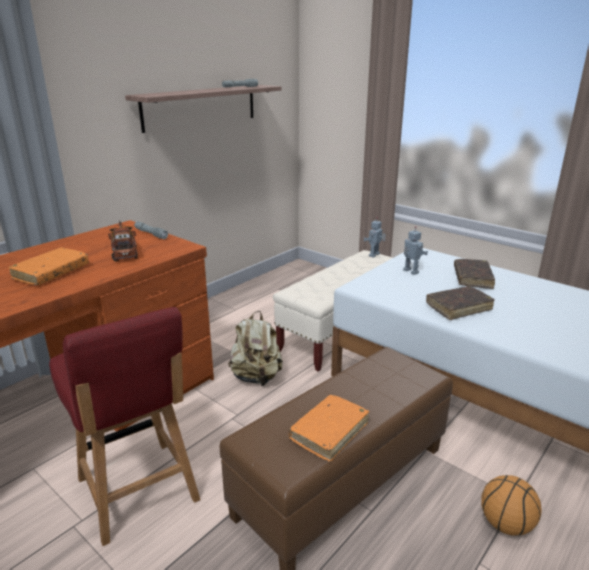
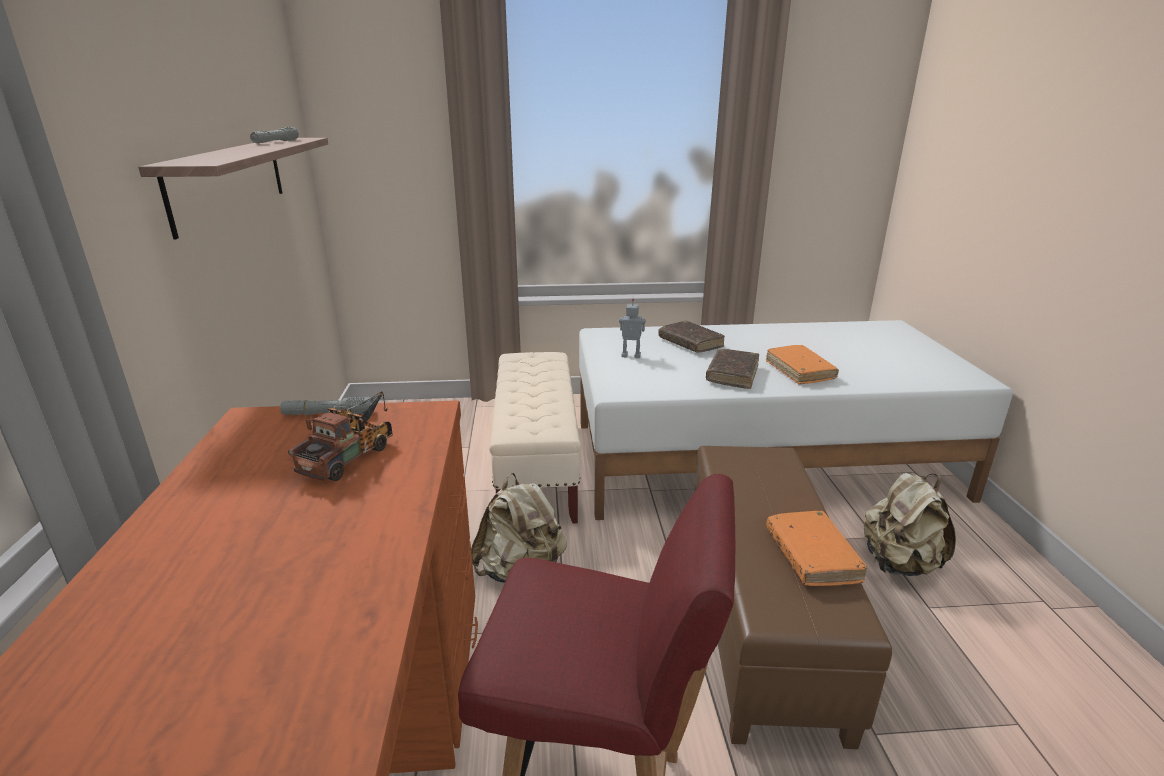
camera: 45 degrees left, 0 degrees up
(51, 273) = (299, 544): orange book -> orange book (799, 371)
(124, 252) = (352, 455): toy truck -> toy truck turned 90 degrees clockwise
(374, 255) = (529, 355): toy robot -> none
(506, 525) = (899, 563): basketball -> beige backpack

